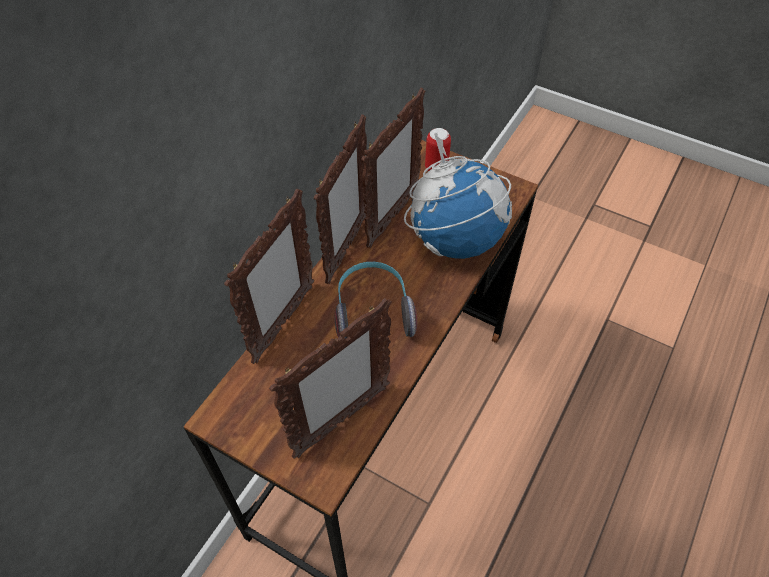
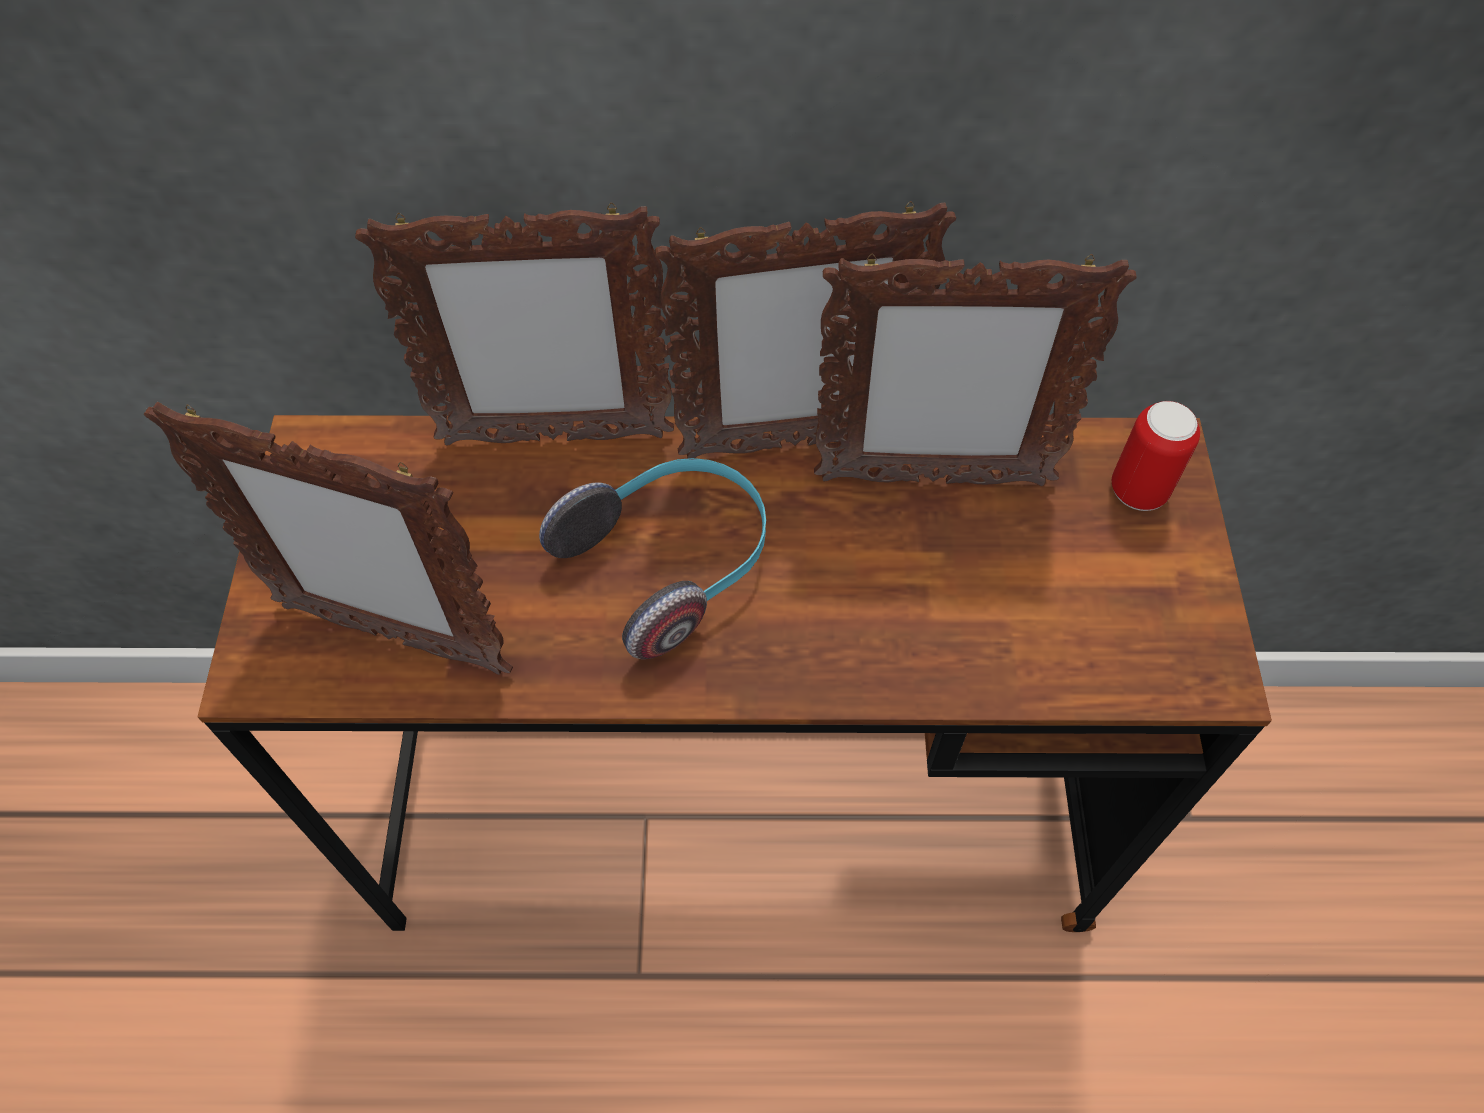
camera: 60 degrees right, 5 degrees up
(455, 240) = (960, 622): globe -> none

